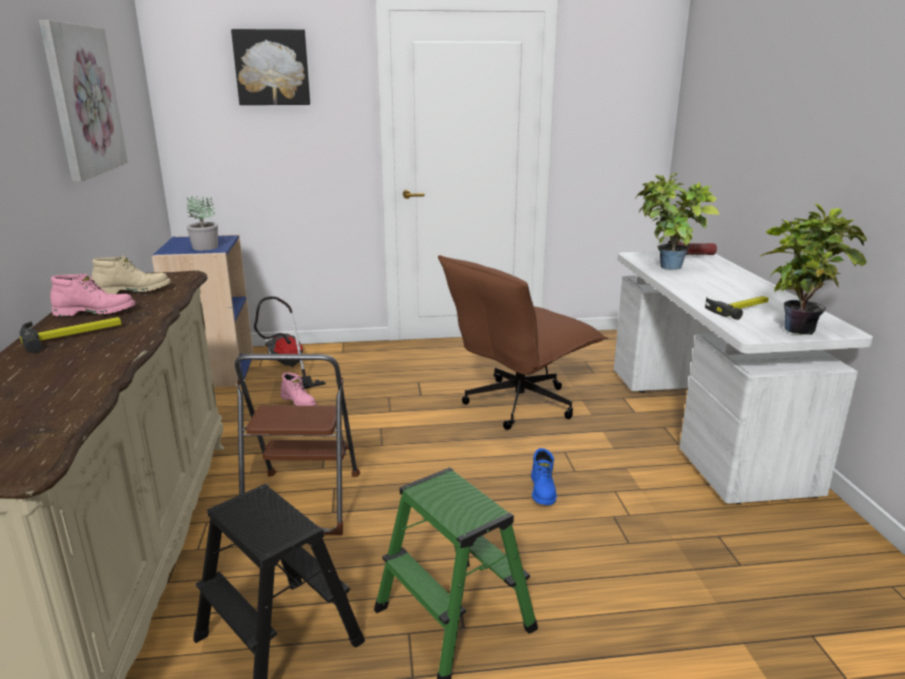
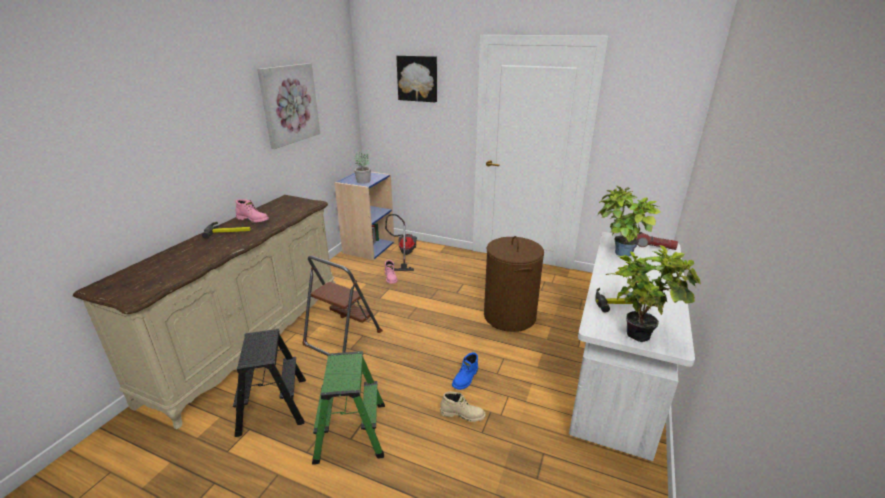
camera: 30 degrees right, 5 degrees up
(134, 291) = (282, 209): beige boot -> beige boot (462, 414)
(520, 403) = (509, 316): brown office chair -> brown laundry basket

